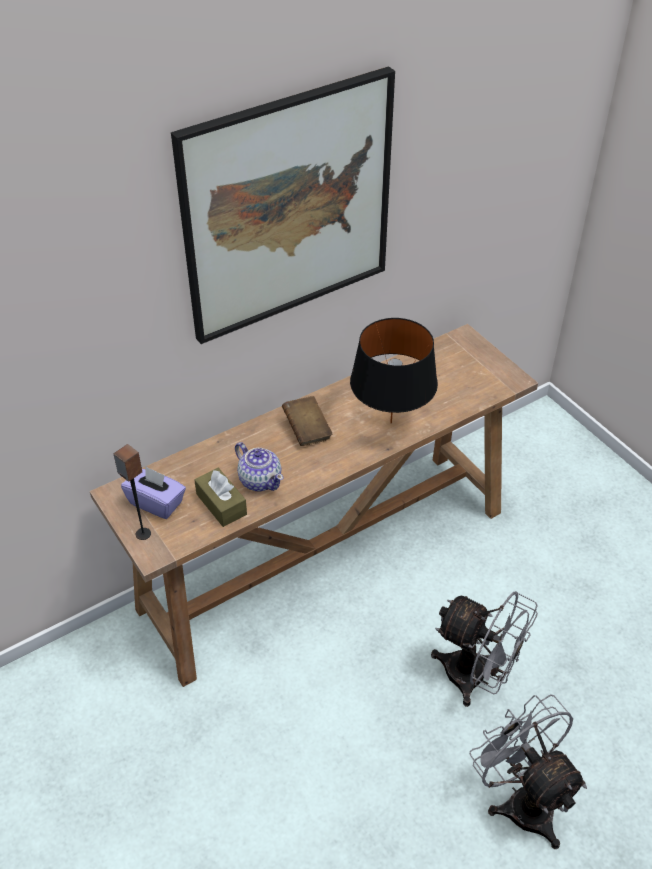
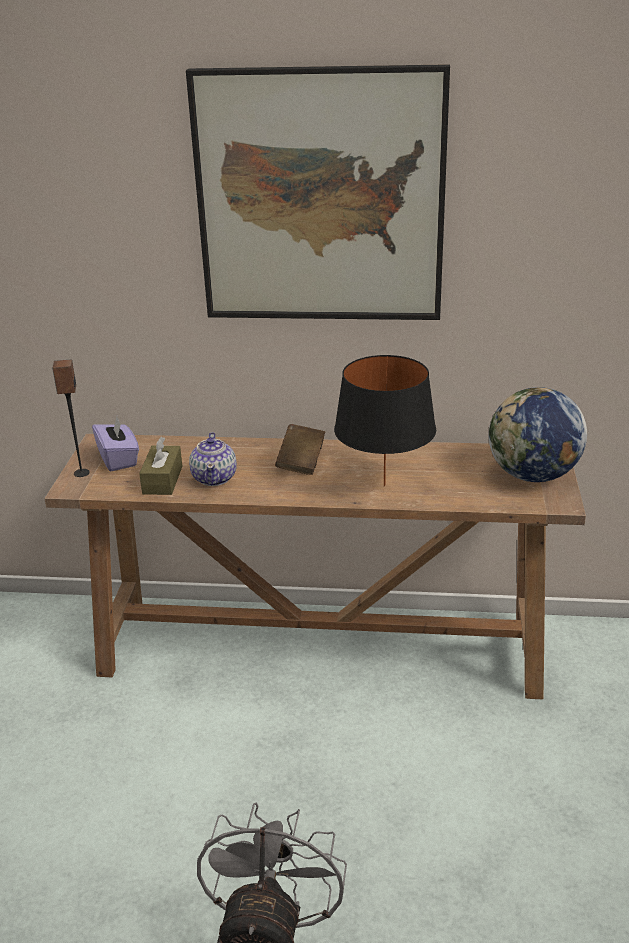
camera: 40 degrees right, 15 degrees down
(474, 363) = (533, 475): none -> globe
(476, 678) = (352, 827): grey fan -> none

